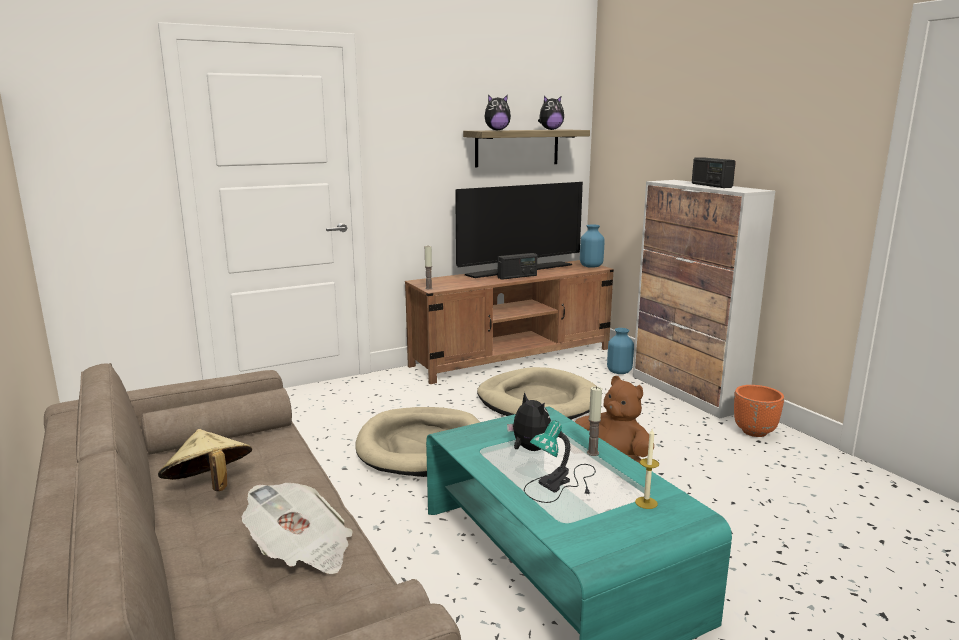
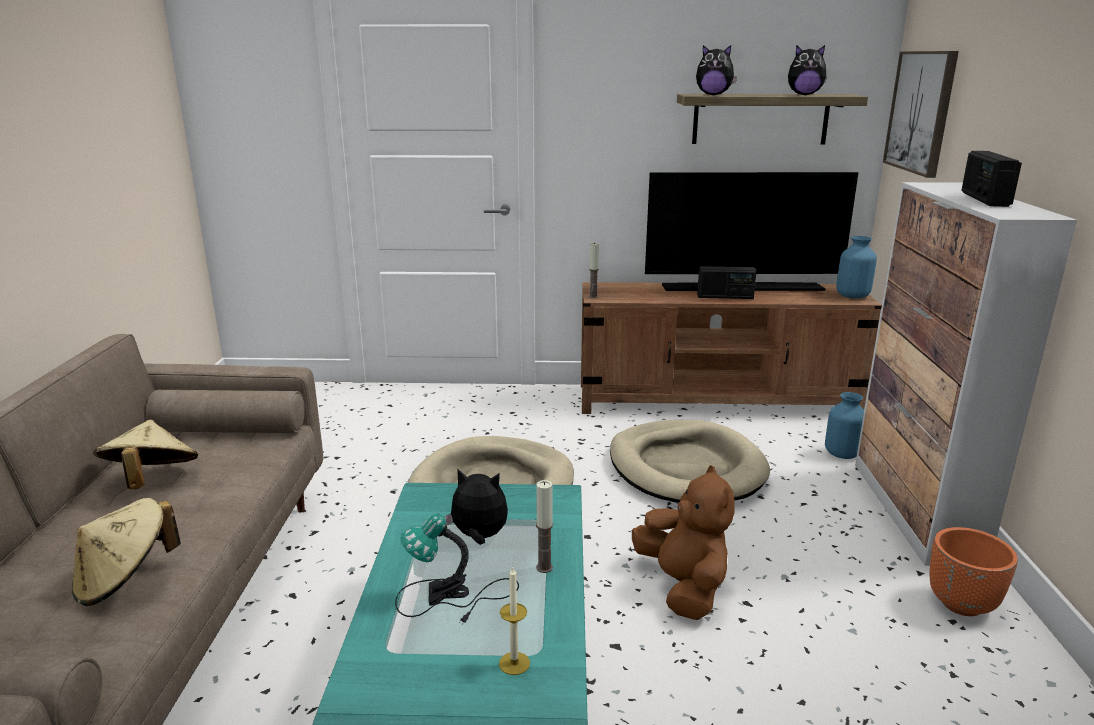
camera: 30 degrees right, 5 degrees up
(302, 551) = (126, 579): newspaper -> beige hat
(529, 449) = (479, 537): plush toy -> plush toy turned 75 degrees counterclockwise
(623, 139) = (921, 112): none -> picture

